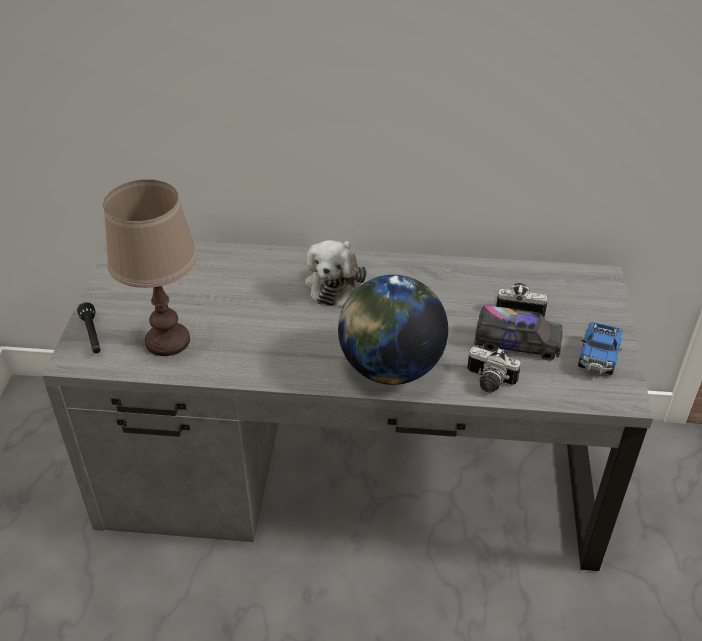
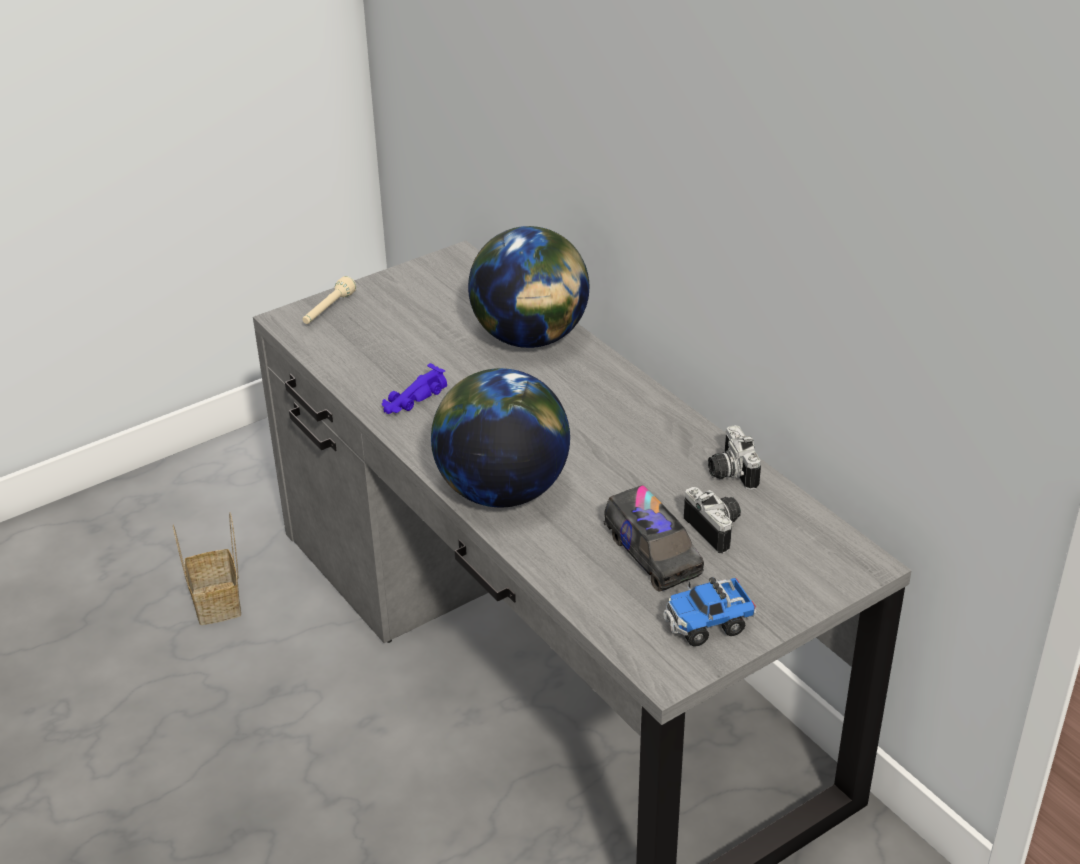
camera: 50 degrees right, 5 degrees down
(92, 335) = (328, 310): black flashlight -> beige flashlight
(109, 611) = (218, 604): none -> basket
(167, 341) = (371, 349): brown table lamp -> none
(248, 353) = (413, 399): none -> purple toy car
(254, 270) = (530, 337): none -> globe
(335, 283) = (580, 393): plush toy -> none
(488, 382) = (564, 563): camera -> camera (729, 472)

